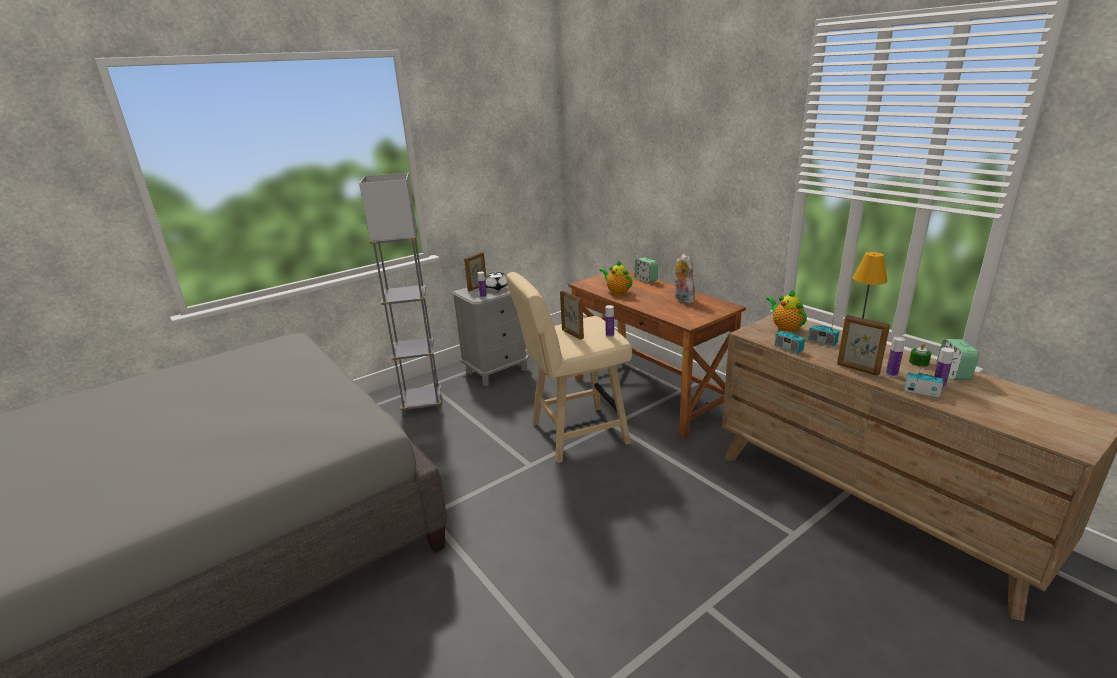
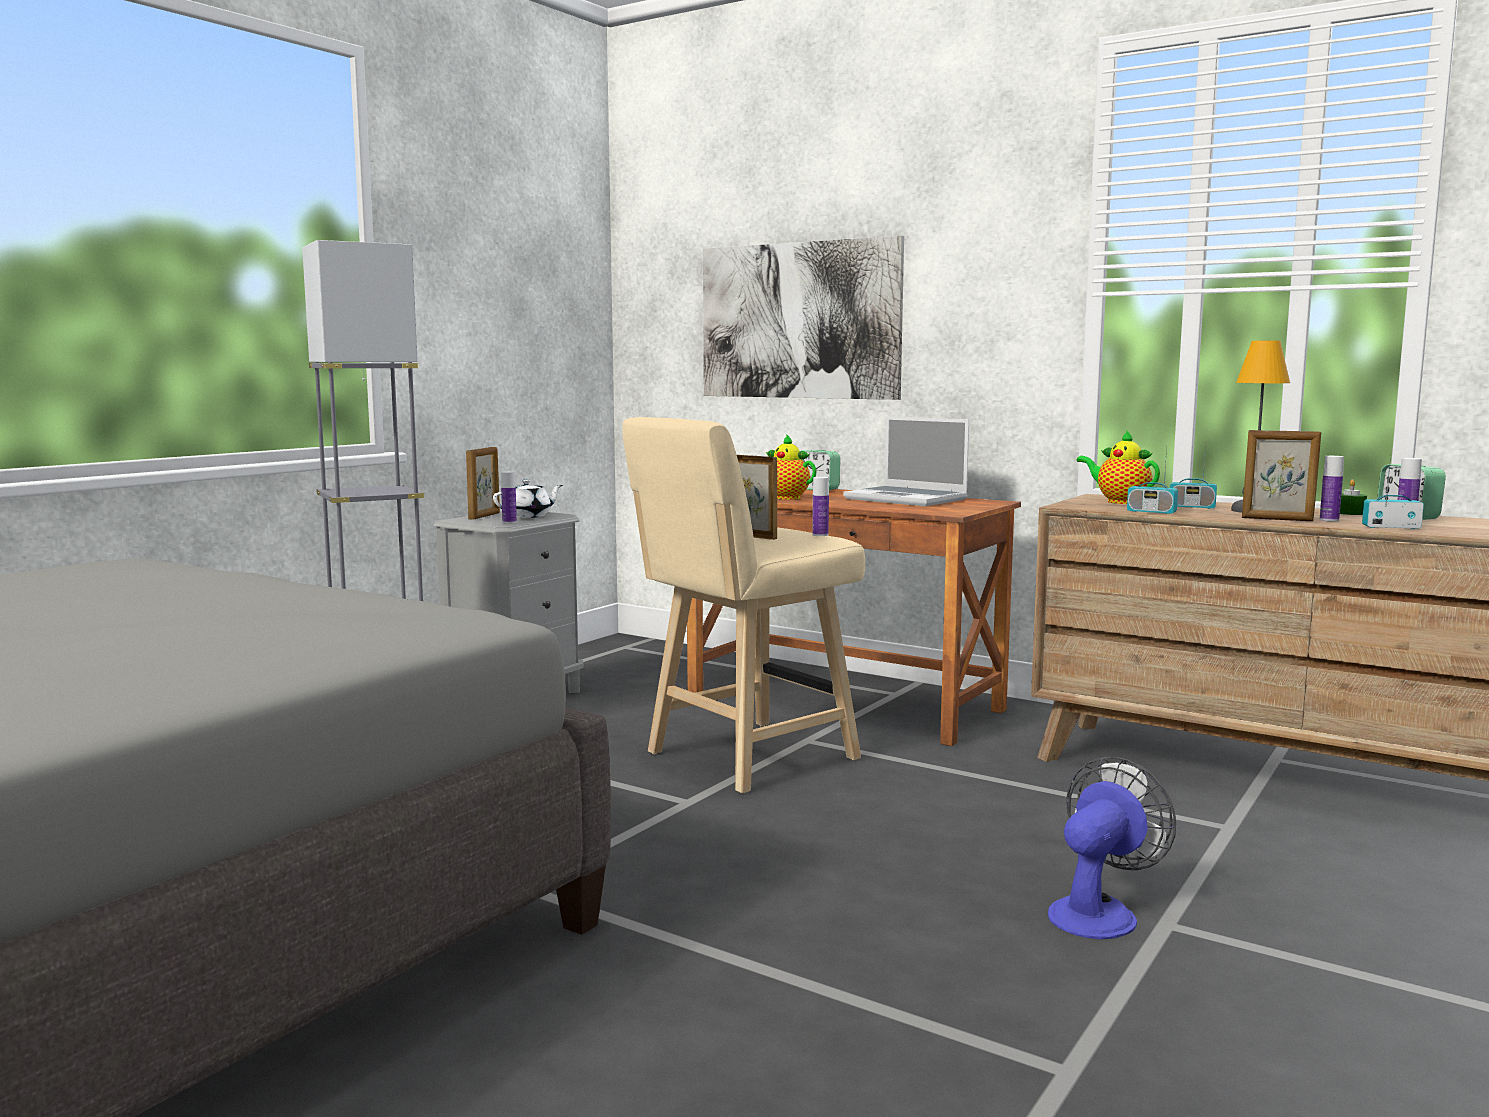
camera: 20 degrees left, 15 degrees down
(647, 178) = (799, 321): none -> picture
(677, 589) = (1099, 912): none -> fan
(682, 299) = (907, 499): plush toy -> laptop

